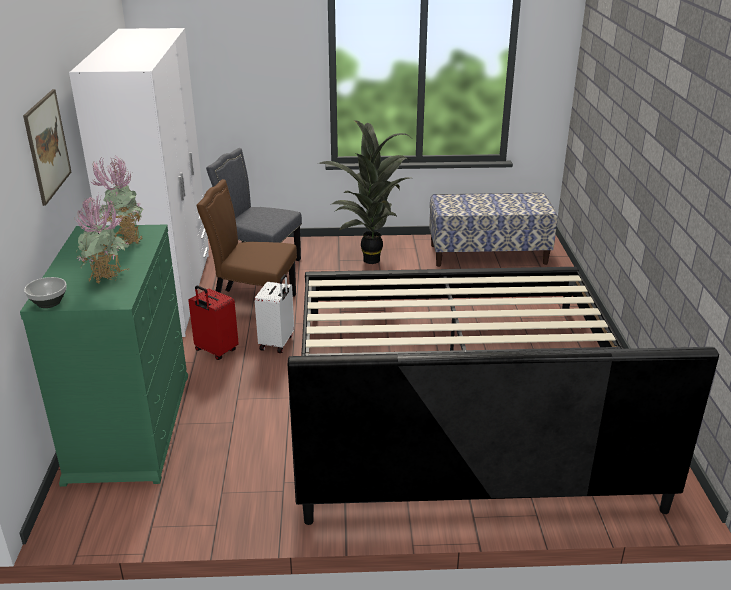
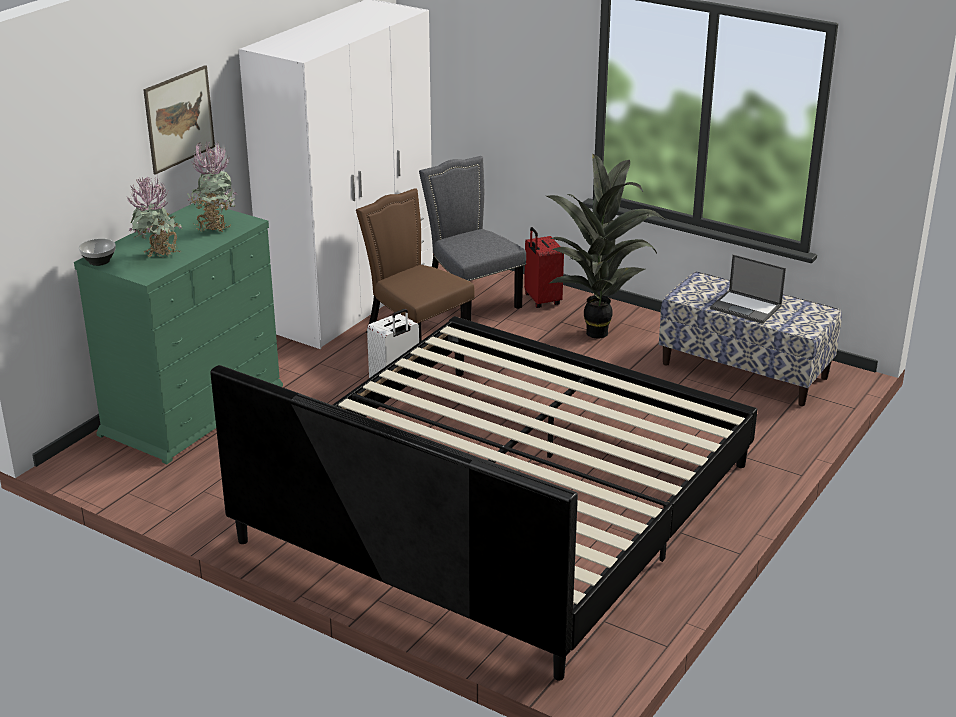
camera: 35 degrees right, 0 degrees up
(215, 351) = (331, 372): red suitcase -> red suitcase (541, 300)
(493, 206) = (746, 307): none -> laptop

